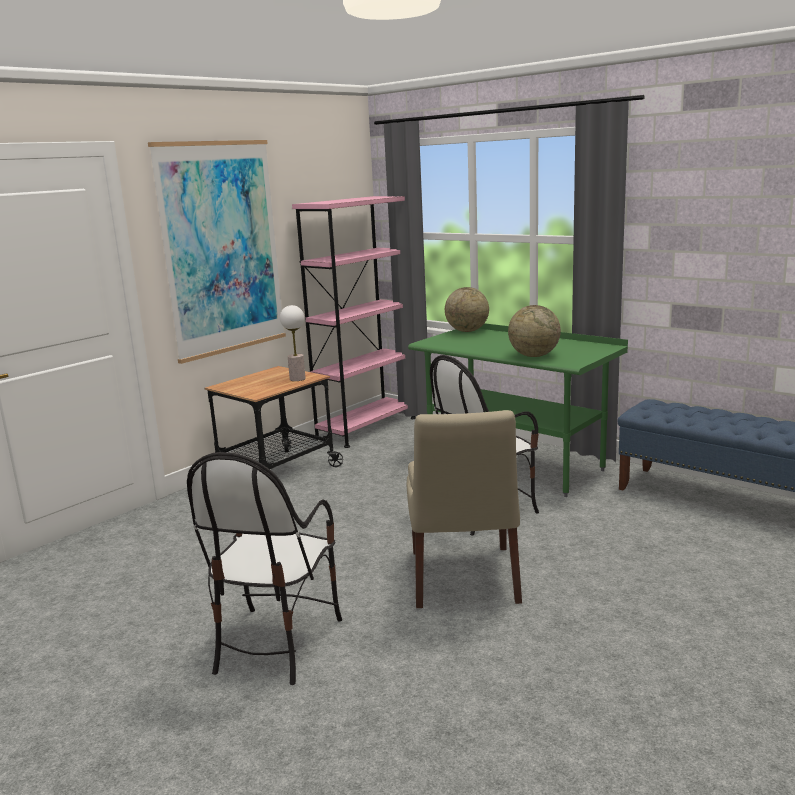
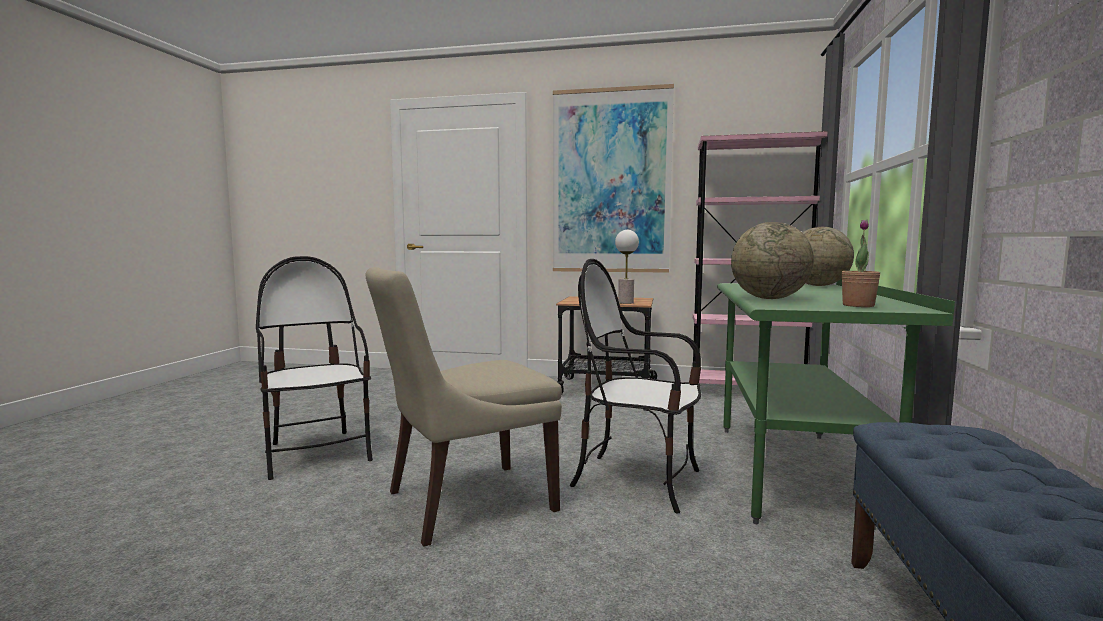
camera: 60 degrees right, 10 degrees down
(276, 643) = (317, 453): chair -> chair turned 75 degrees clockwise
(585, 350) = (858, 305): none -> potted plant

